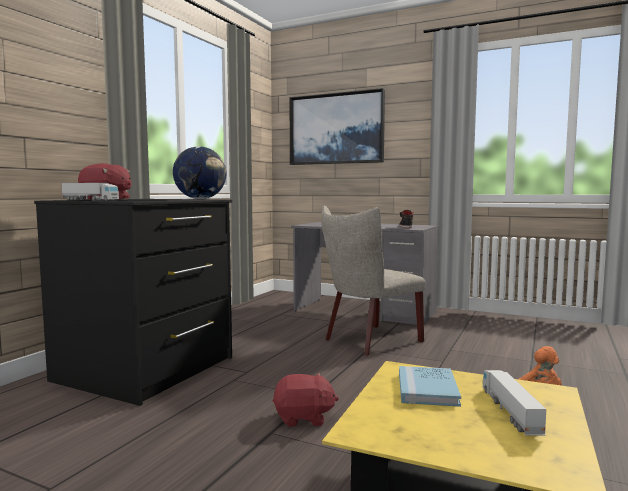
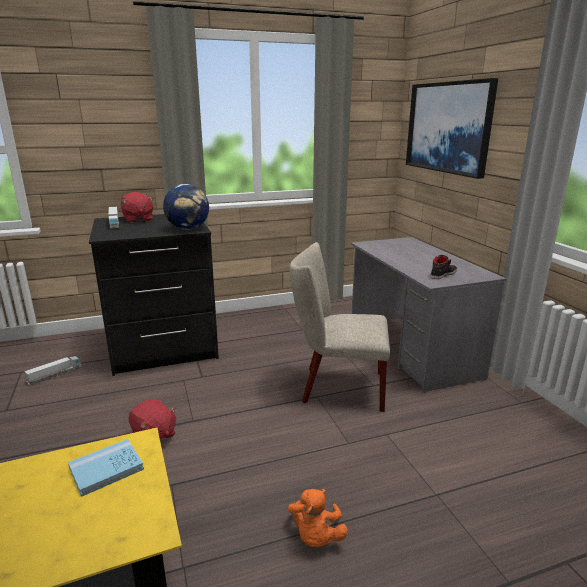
camera: 45 degrees right, 15 degrees up
(510, 411) = (88, 523): toy truck -> toy truck (55, 374)

